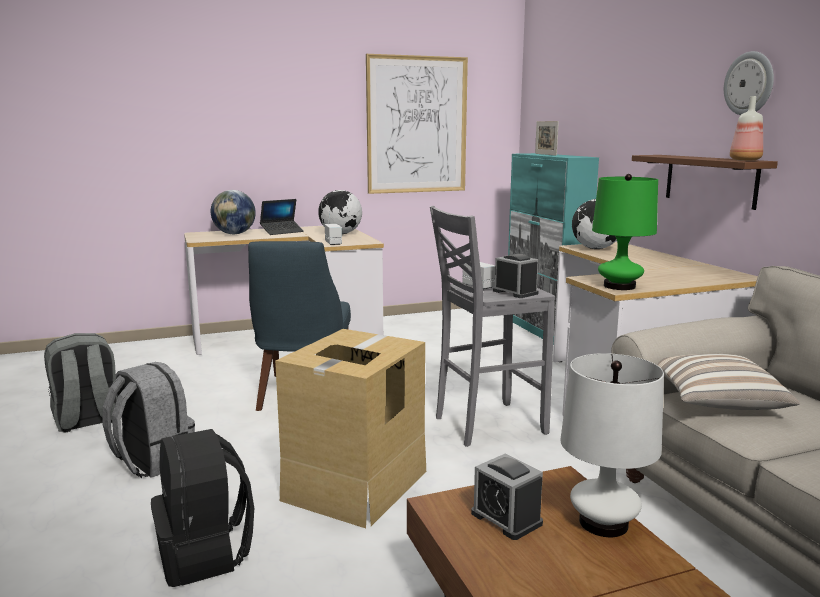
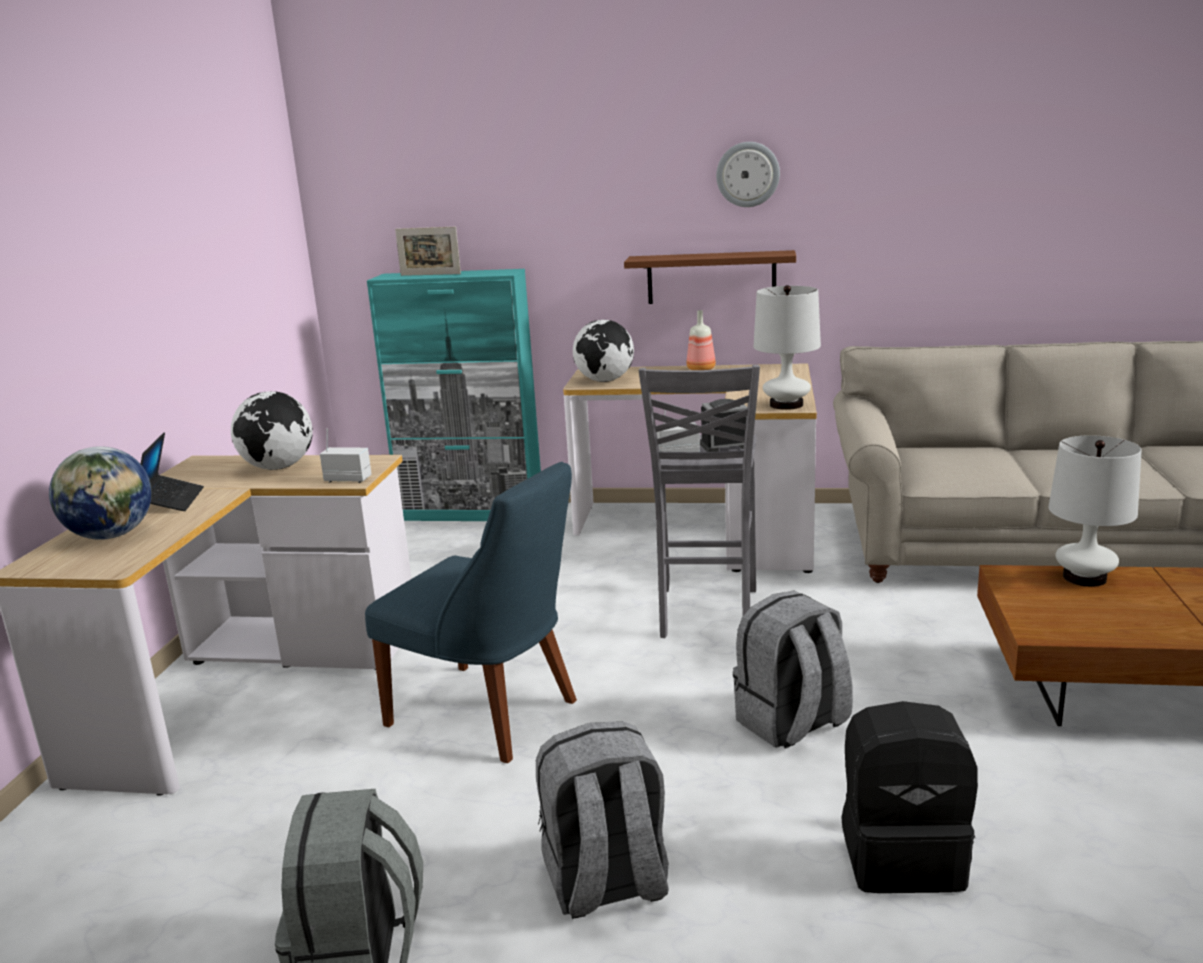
camera: 60 degrees left, 5 degrees up
(355, 484) = (792, 724): cardboard box -> grey backpack
(417, 125) = (222, 257): picture -> none
(506, 518) = (1068, 610): alarm clock -> none
(619, 286) = (786, 405): green table lamp -> white table lamp
(715, 401) = (944, 473): pillow -> none
(745, 160) = (775, 253): bottle -> bottle (701, 369)

